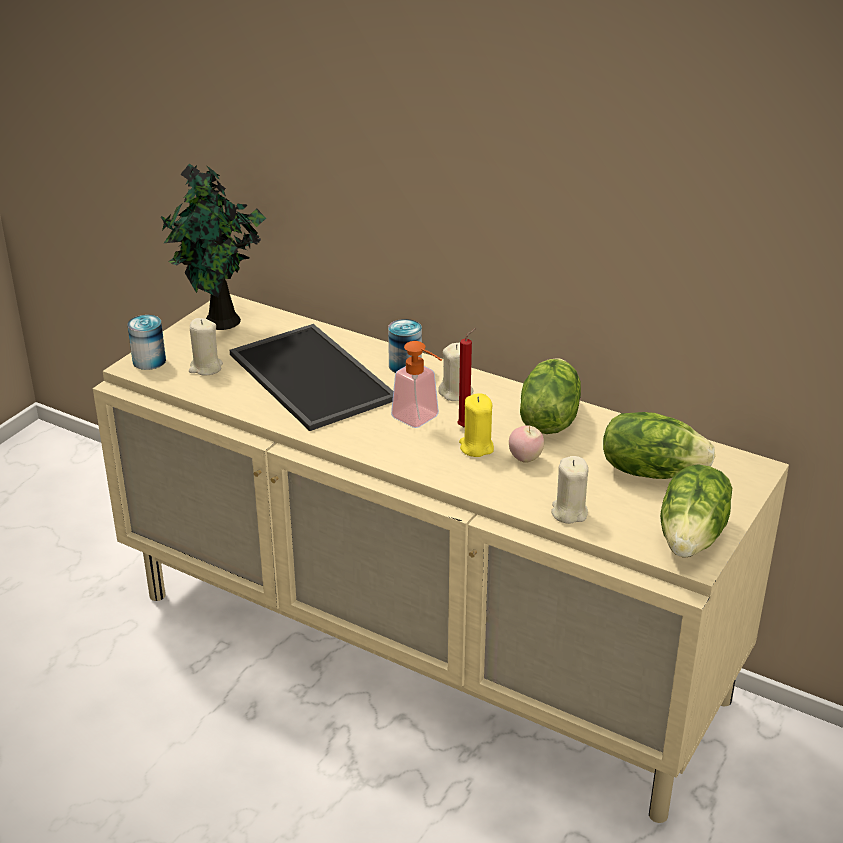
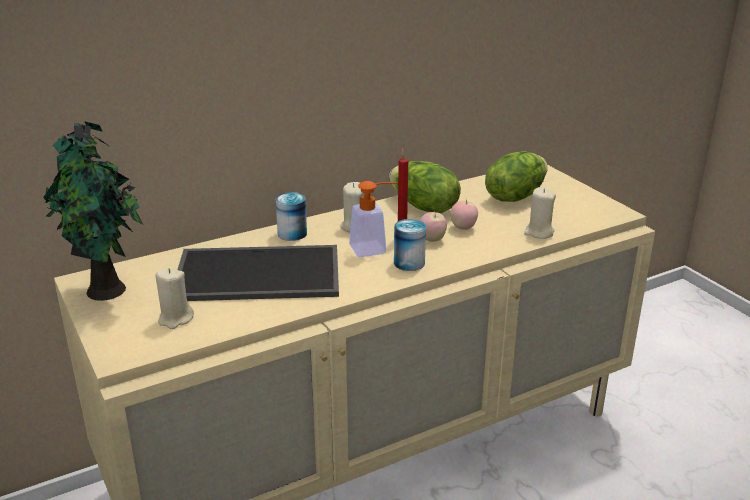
camera: 60 degrees left, 5 degrees down
(149, 361) = (119, 346): can -> can (409, 263)
(476, 447) = (432, 239): yellow candle -> apple
(693, 537) = (594, 206): lettuce -> none

